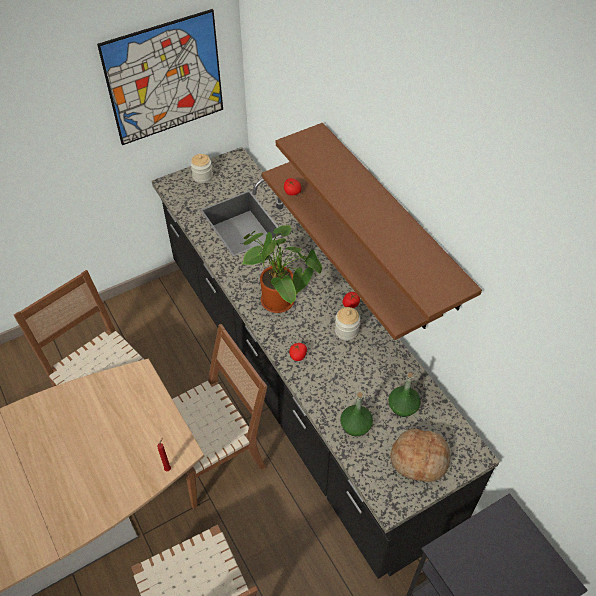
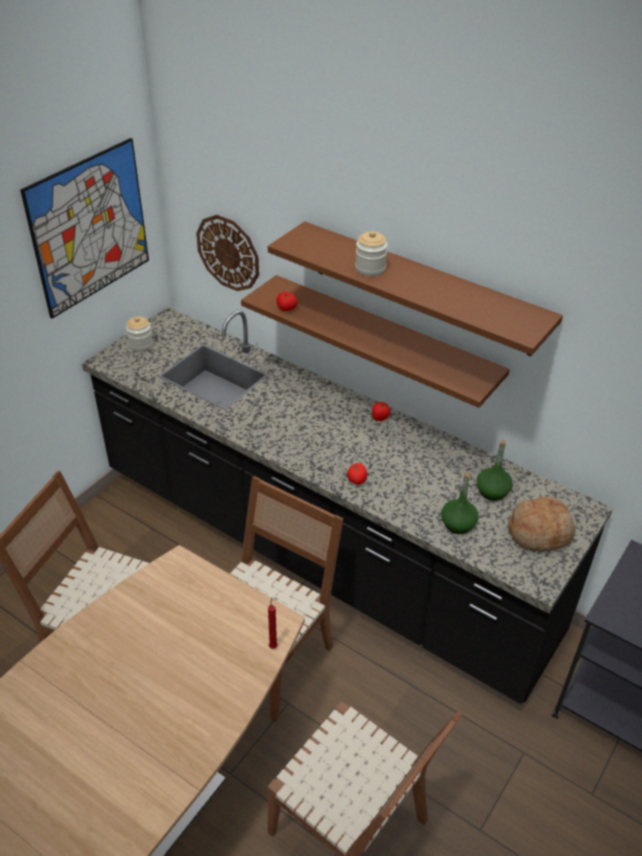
camera: 25 degrees left, 10 degrees down
(278, 123) = (228, 253): none -> wall clock
(281, 303) = (306, 437): potted plant -> none
(346, 331) = (391, 442): jar -> jar (370, 268)

